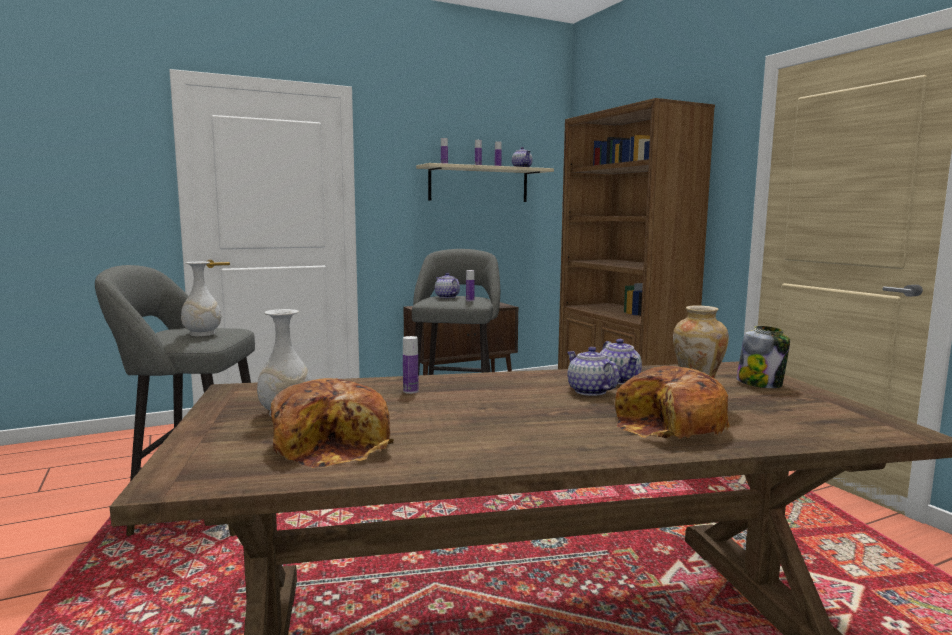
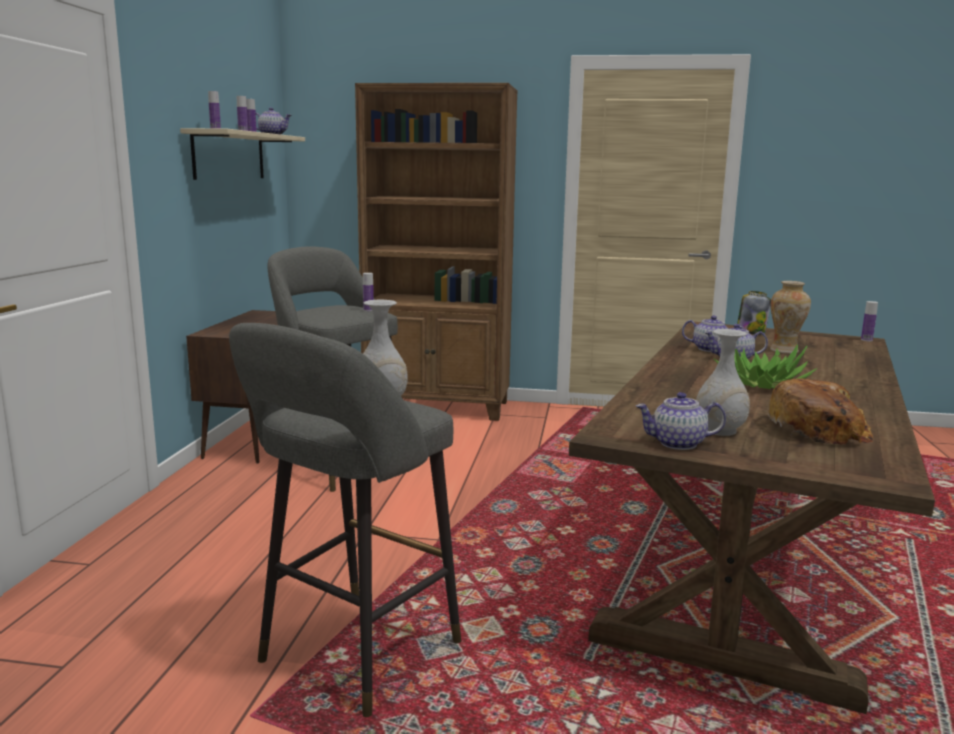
camera: 55 degrees left, 5 degrees up
(410, 391) = (684, 392): bottle -> bottle (866, 340)
(446, 297) = (328, 310): teapot -> teapot (677, 443)
(500, 409) = (762, 383): none -> potted plant
(669, 426) = (829, 365): bread -> none

